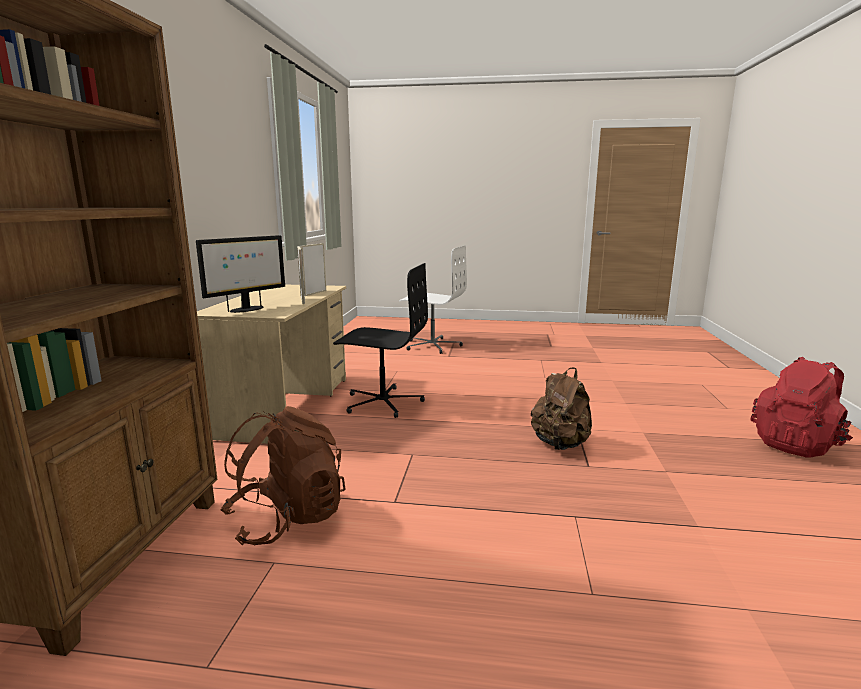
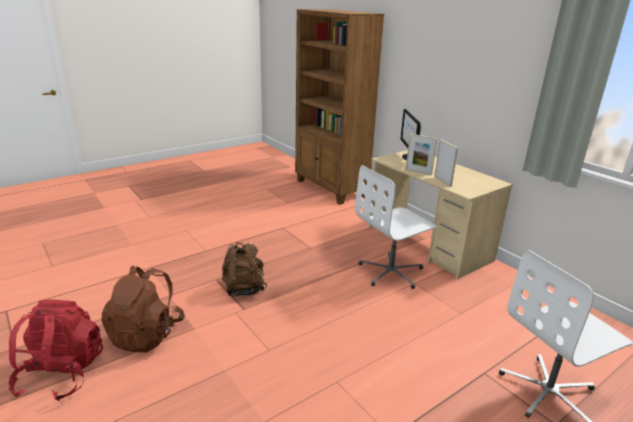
camera: 135 degrees right, 10 degrees up
(287, 519) = (307, 210): brown backpack -> brown backpack (147, 334)
(382, 402) = (391, 272): black office chair -> white office chair

